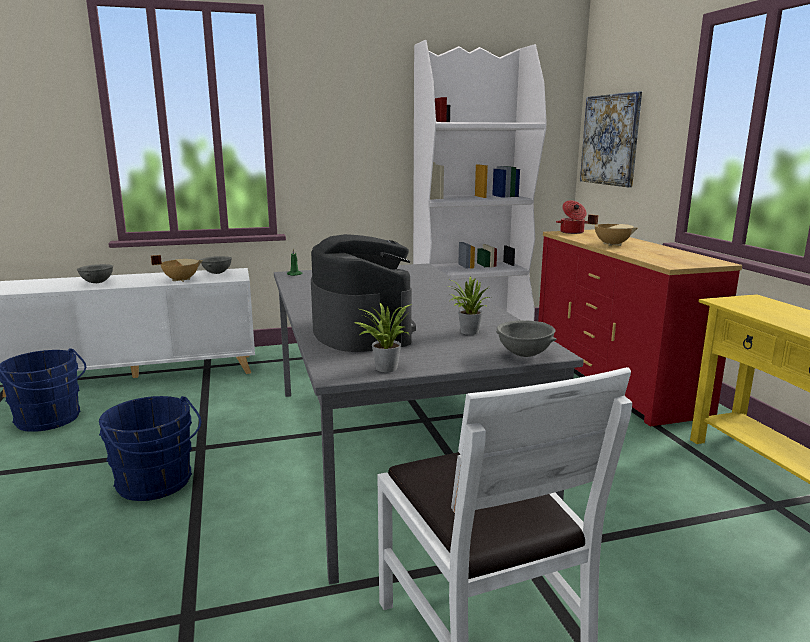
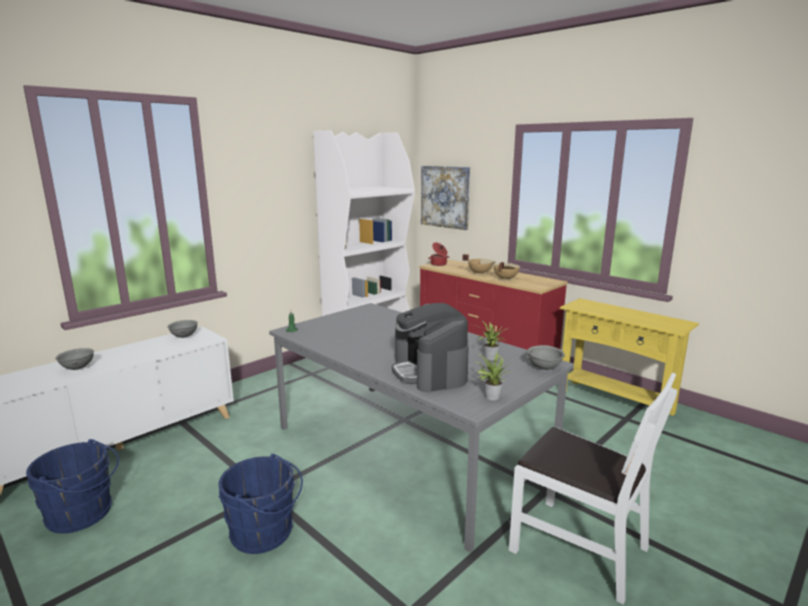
camera: 30 degrees left, 0 degrees up
(181, 280) = (162, 350): beige cooking pot -> beige cooking pot (505, 279)
(361, 331) = (430, 372): coffee machine -> coffee machine turned 150 degrees counterclockwise

